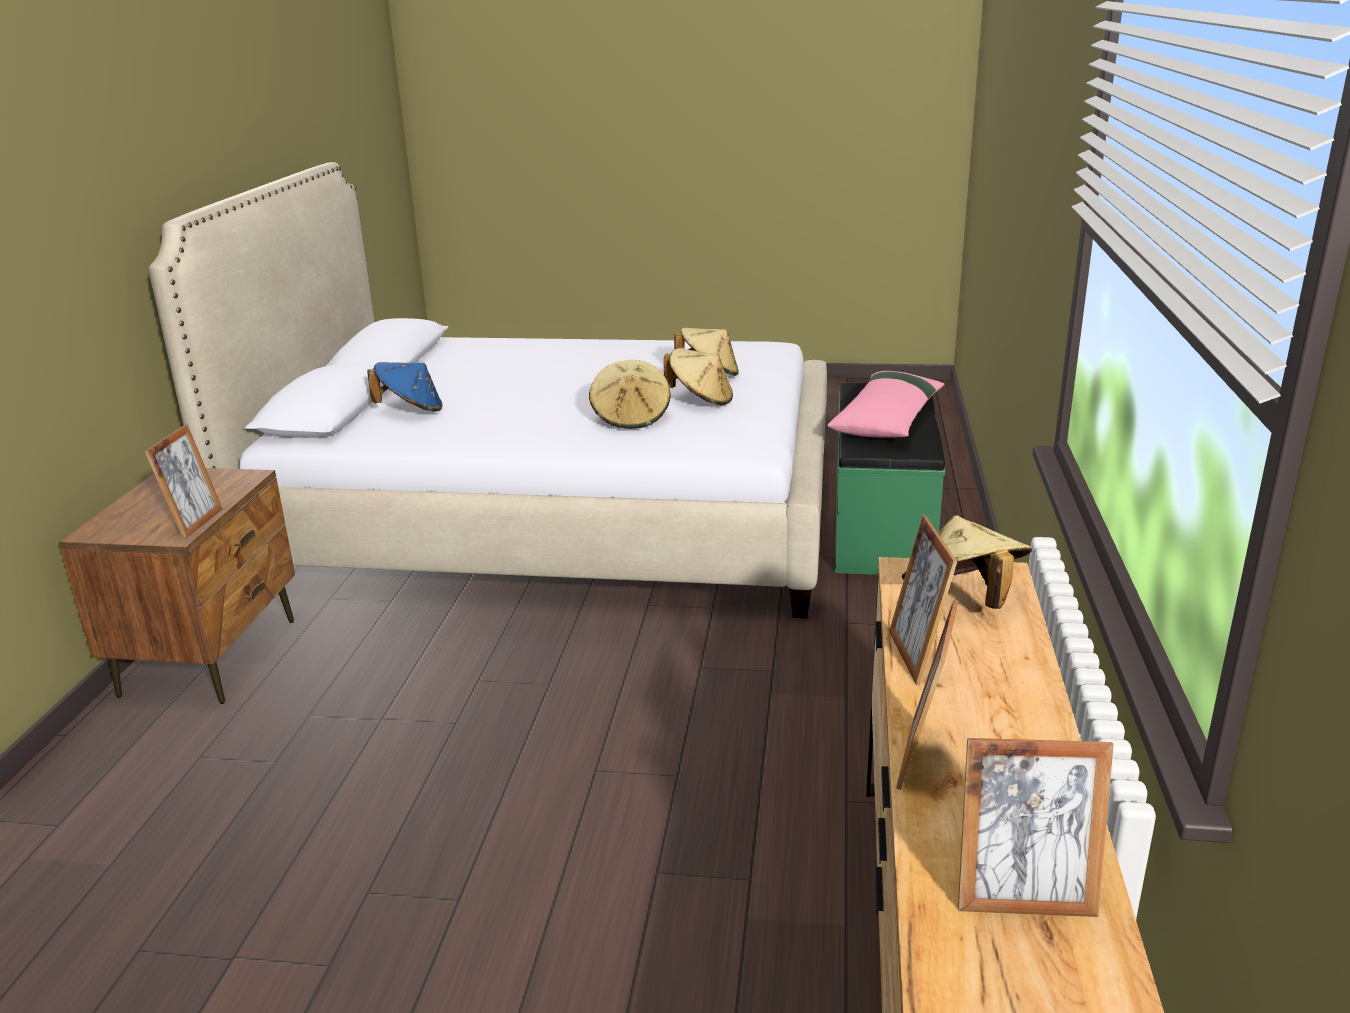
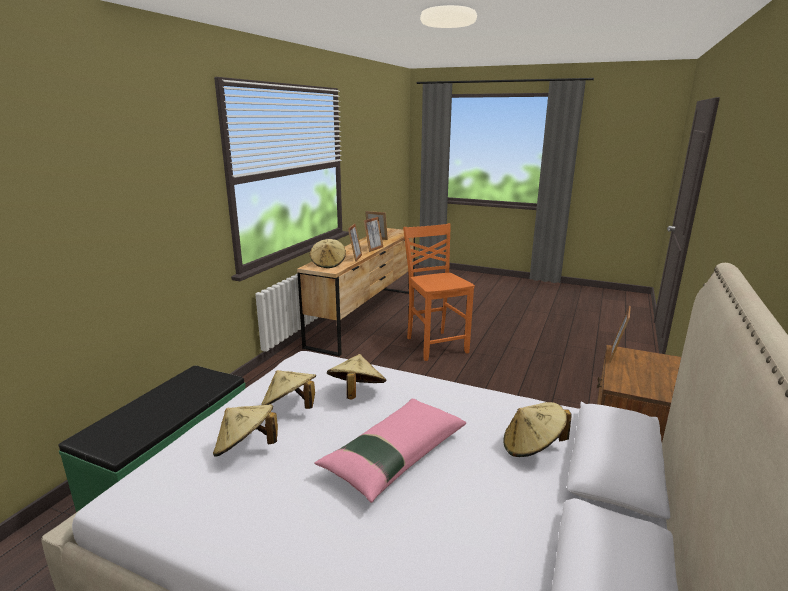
camera: 165 degrees left, 5 degrees down
(410, 410) = (532, 447): blue hat -> beige hat
(593, 910) = (435, 345): none -> orange chair
(888, 419) = (165, 403): pink pillow -> pink pillow (394, 455)

